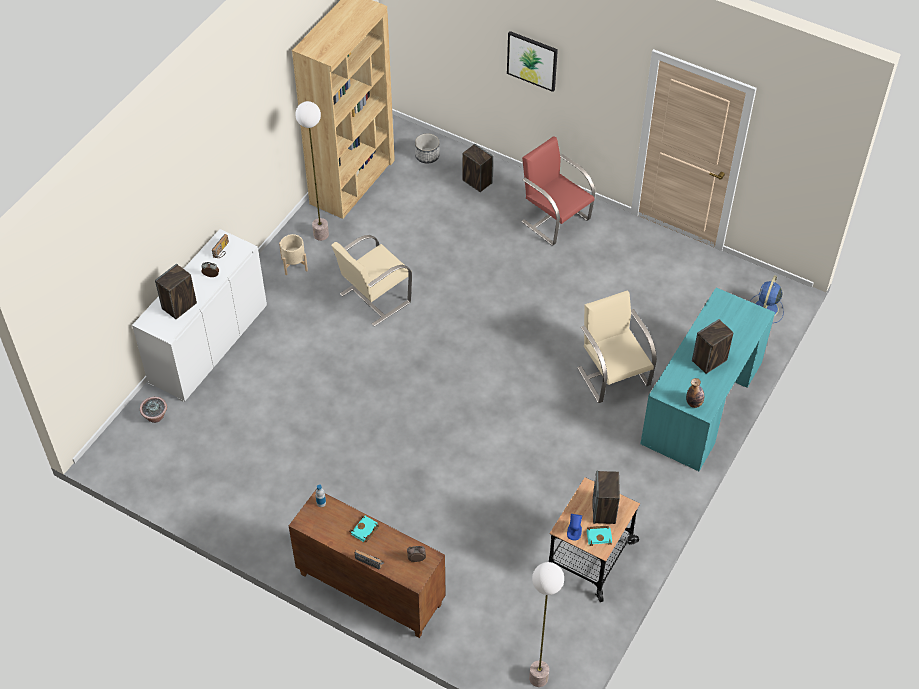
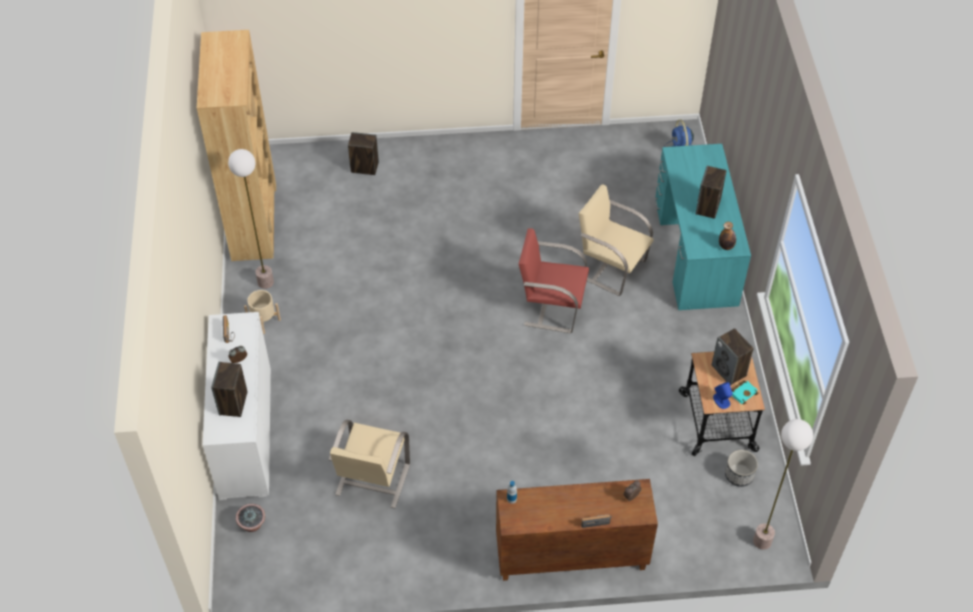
camera: 35 degrees left, 0 degrees up
(364, 531) = (569, 500): turquoise book -> none
(373, 298) = (361, 312): beige chair -> beige chair (372, 480)
(427, 156) = (302, 167): planter -> planter (739, 475)
(532, 60) = (390, 26): picture -> none
(555, 219) = (457, 166): red chair -> red chair (551, 306)

